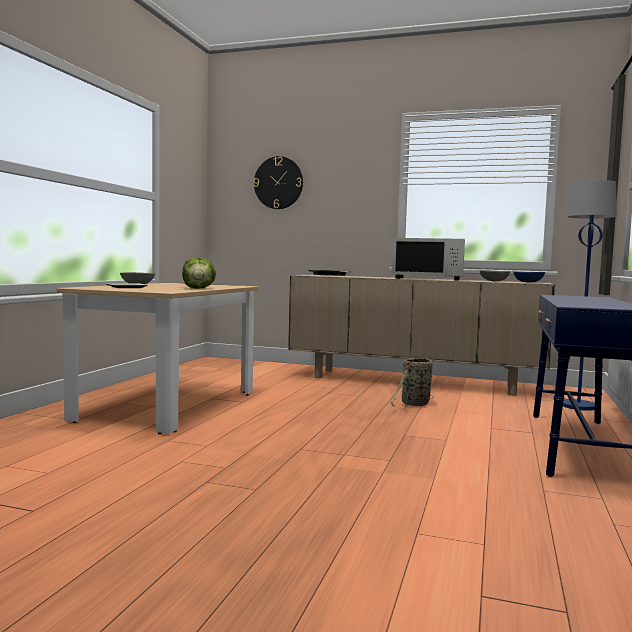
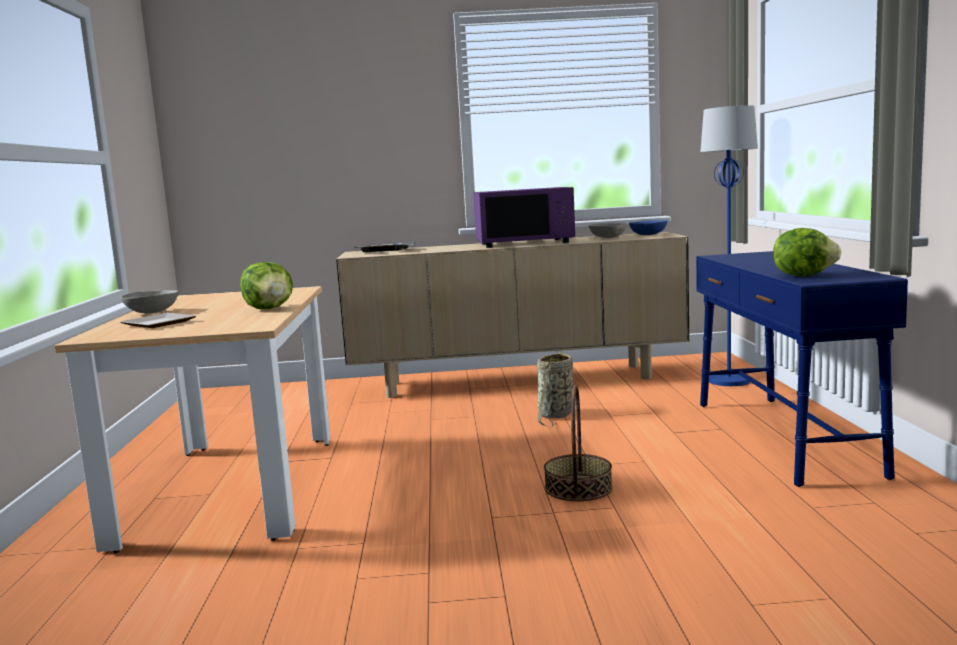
camera: 20 degrees left, 5 degrees up
(278, 183) = (278, 119): wall clock -> none
(378, 445) = (578, 488): none -> basket
(428, 279) = (524, 243): white microwave -> purple microwave
(578, 304) = (803, 276): none -> lettuce

